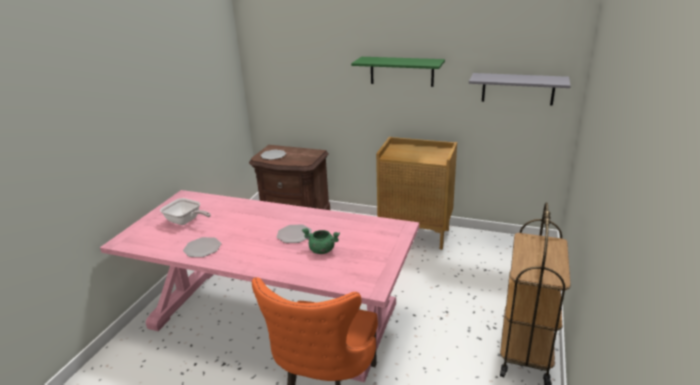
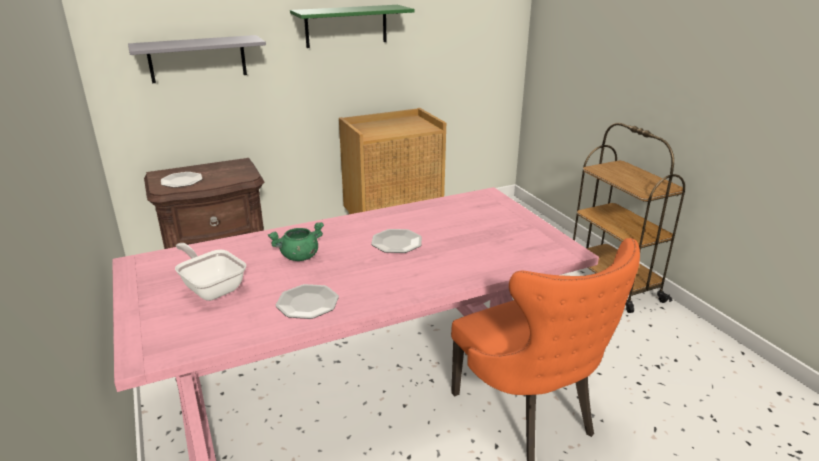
camera: 45 degrees left, 0 degrees up
(186, 221) = (211, 288): frying pan -> frying pan turned 120 degrees counterclockwise
(321, 250) = (456, 243): green cooking pot -> green cooking pot (299, 257)
(518, 89) = (474, 33): grey shelf -> grey shelf (197, 59)

